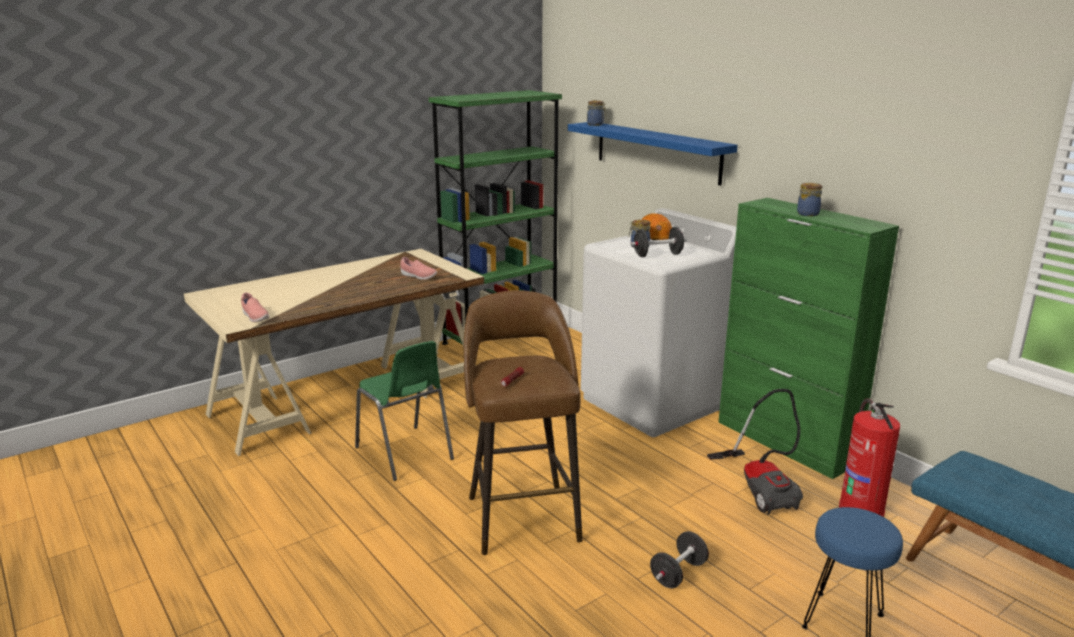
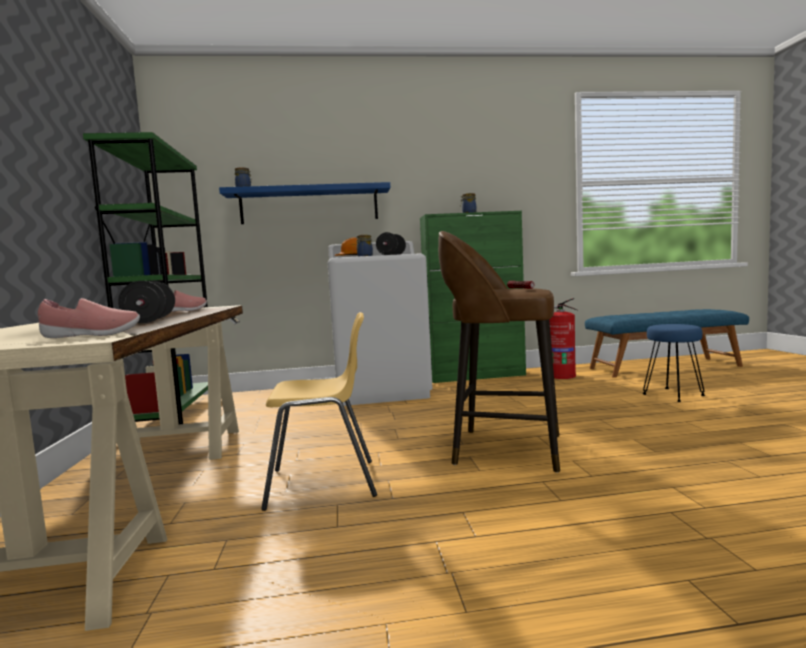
camera: 60 degrees left, 15 degrees down
(405, 453) = (323, 483): green chair -> yellow chair
(678, 573) = (613, 417): black dumbbell -> black dumbbell (150, 320)
(762, 488) = (522, 387): vacuum cleaner -> none

